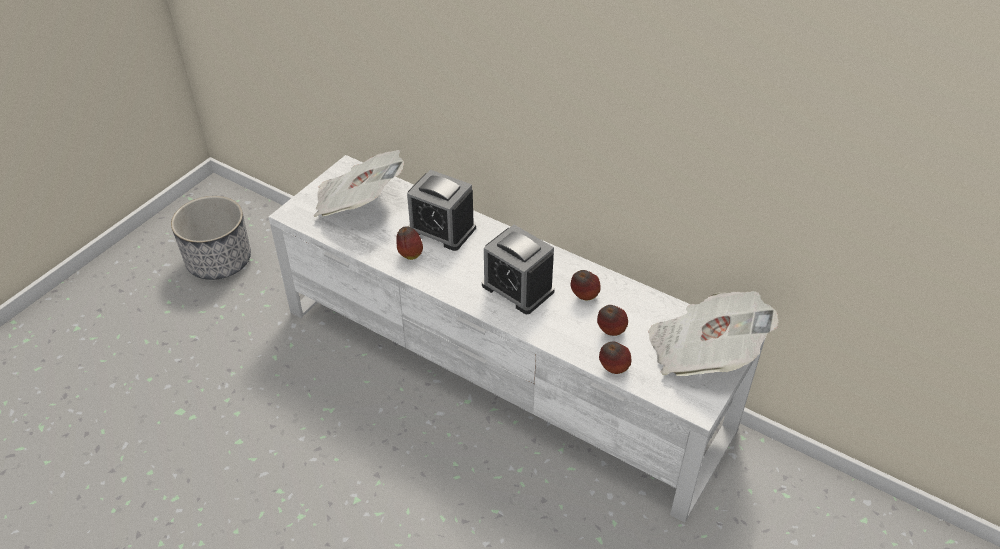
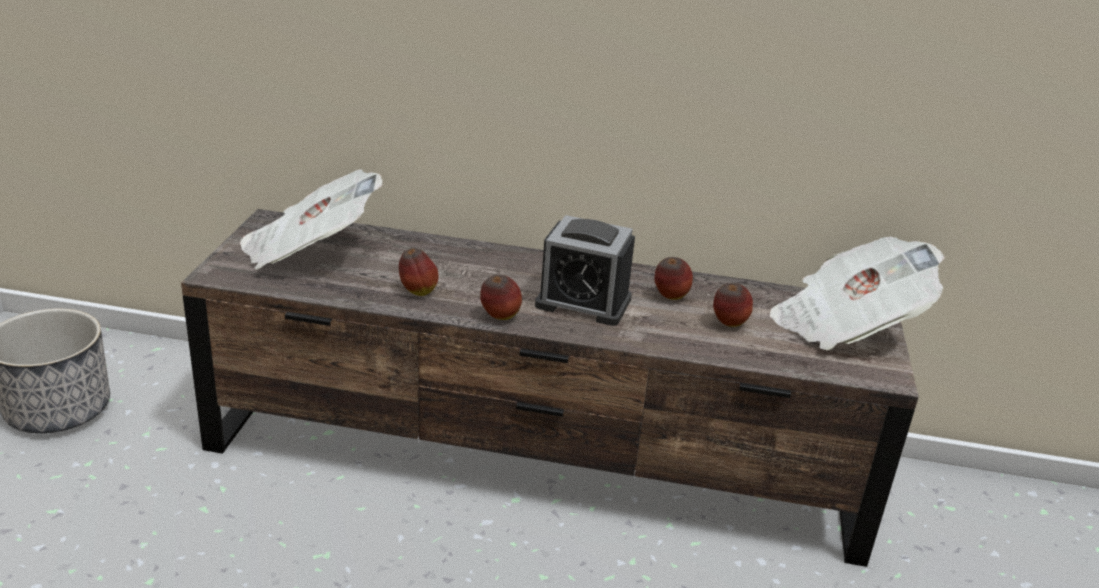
camera: 25 degrees left, 15 degrees down
(442, 229) = (442, 261): alarm clock -> none
(502, 370) = (540, 455): white tv stand -> brown tv stand
(613, 369) = (762, 359): apple -> apple (500, 318)

